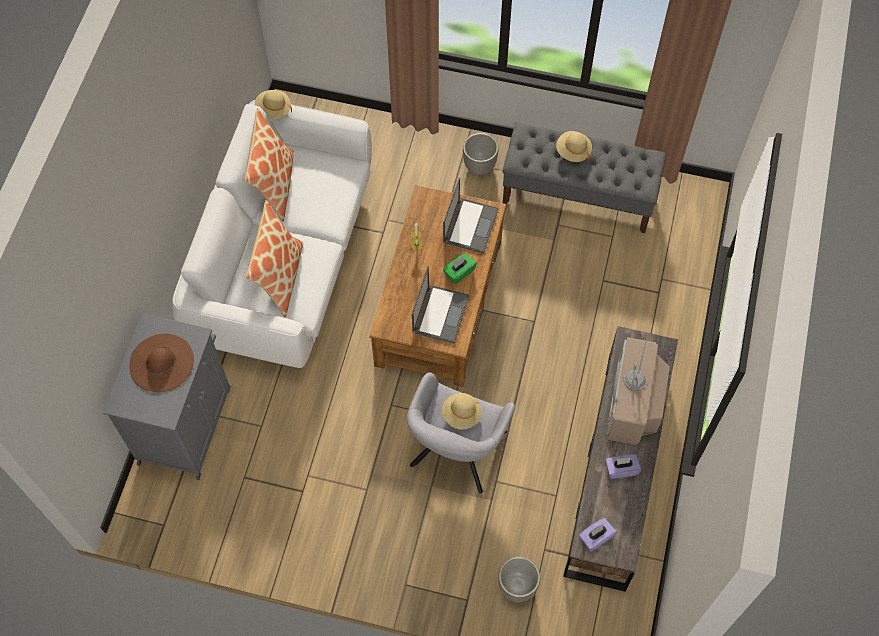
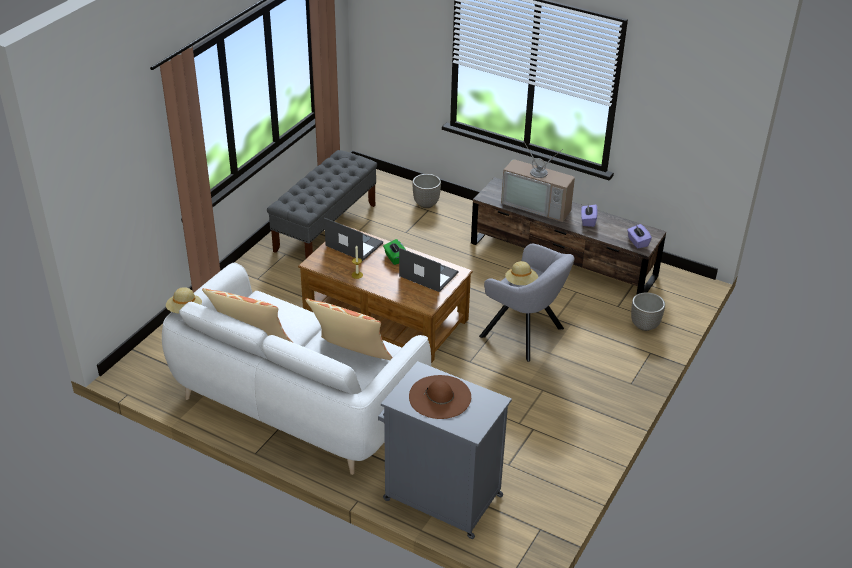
camera: 75 degrees left, 25 degrees down
(480, 166) = (268, 270): planter -> planter (426, 204)
(573, 151) = (313, 185): beige hat -> none

